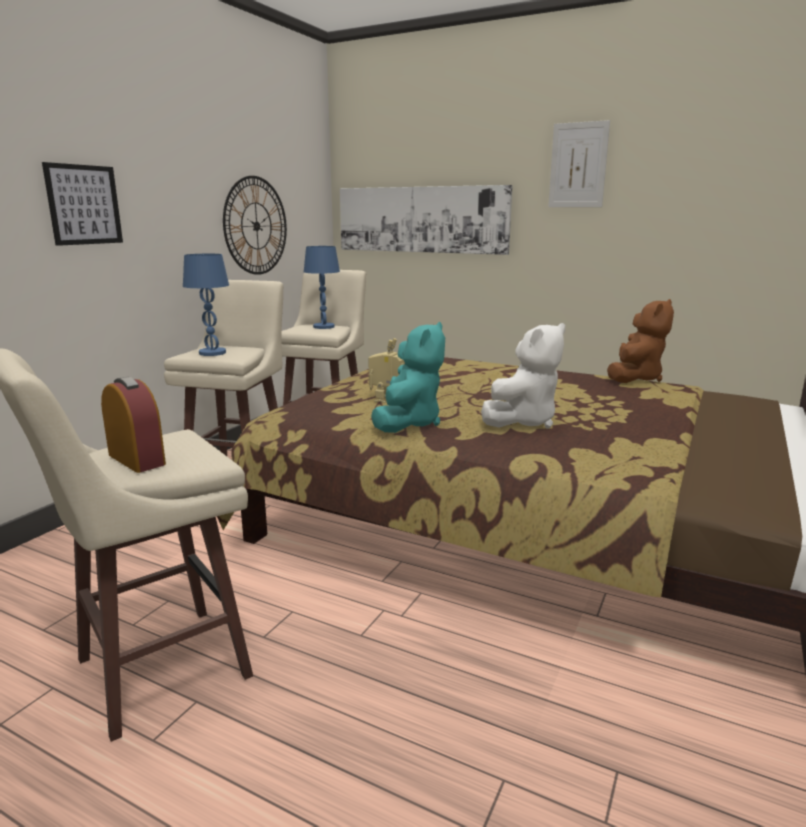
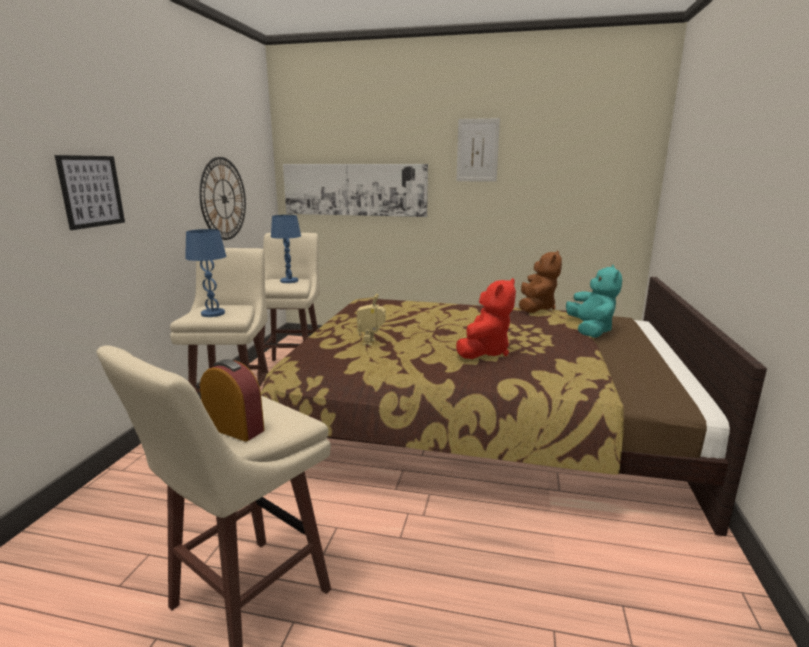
camera: 15 degrees left, 0 degrees up
(408, 423) = (401, 361): turquoise plush toy -> turquoise plush toy (590, 330)
(523, 421) = (484, 352): white plush toy -> red plush toy

